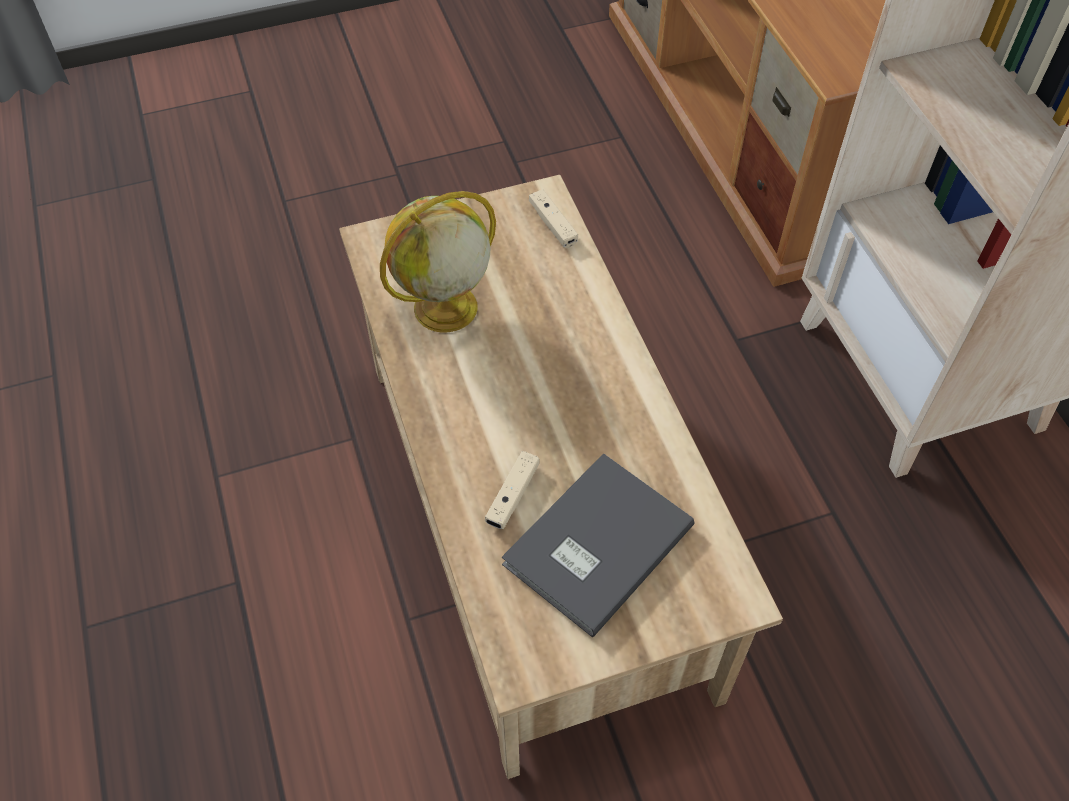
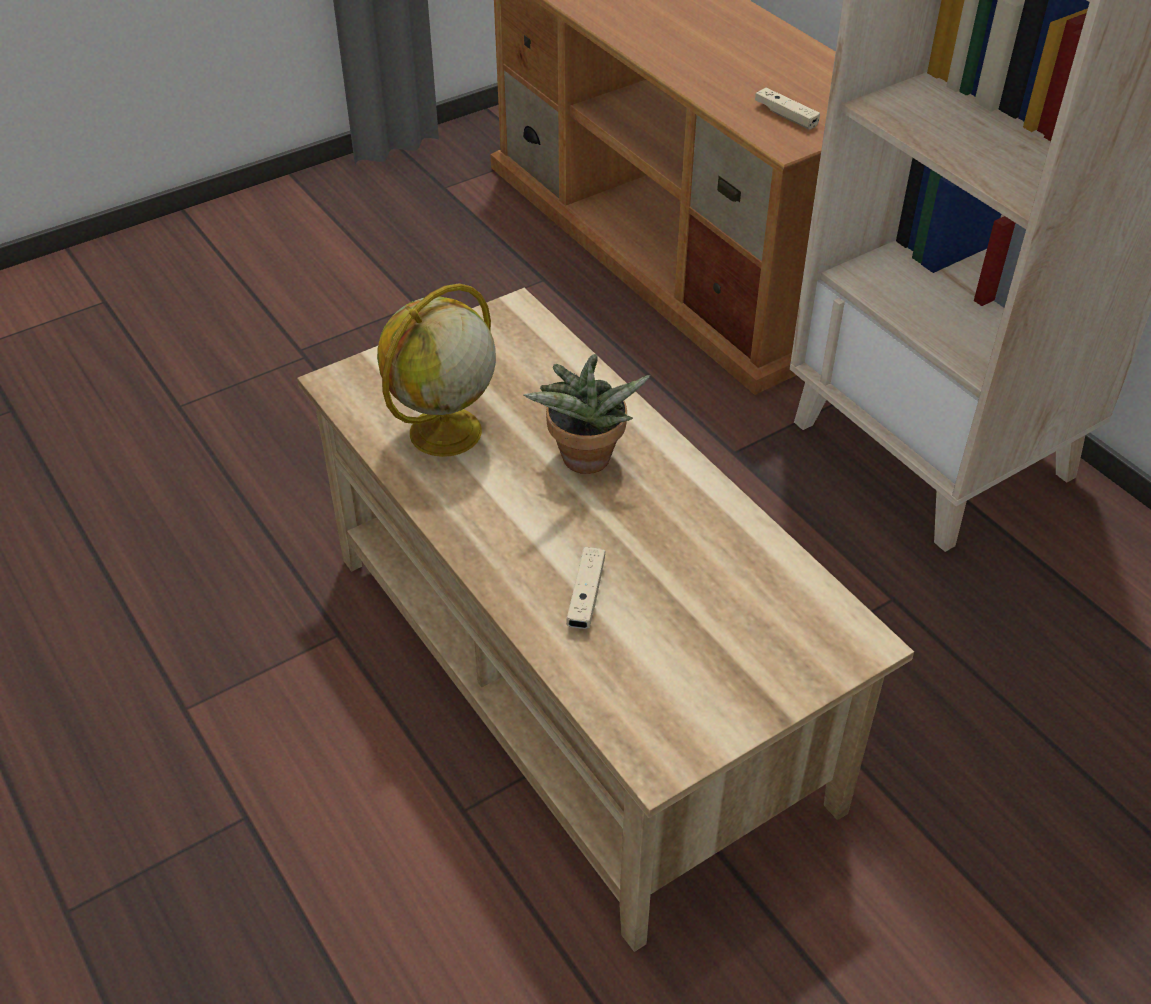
camera: 15 degrees left, 10 degrees down
(553, 224) = (534, 334): beige game controller -> beige game controller (786, 116)
(554, 364) = (585, 463): none -> potted plant
(593, 544) = (690, 624): grey book -> none

